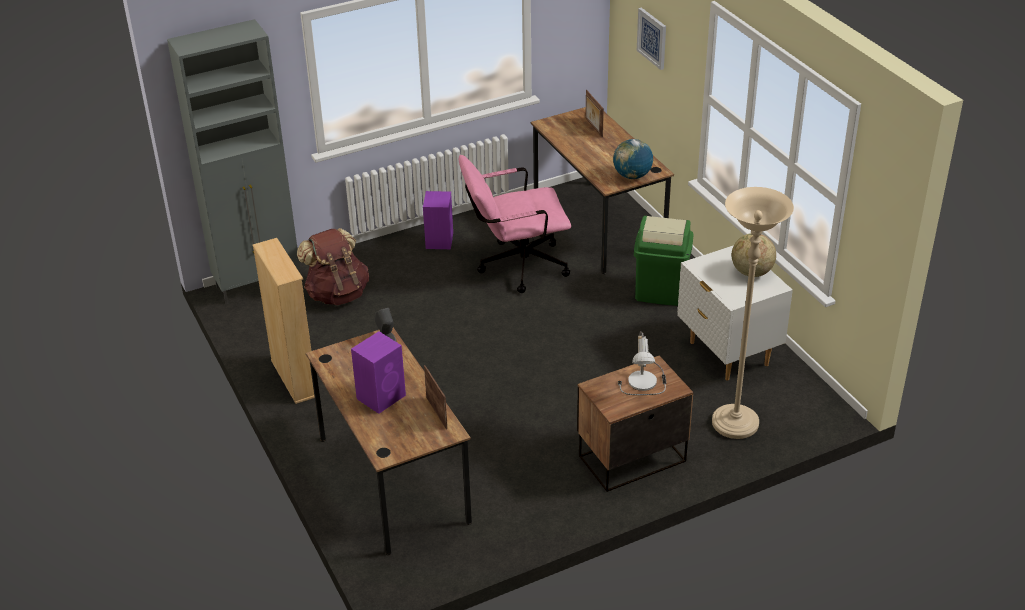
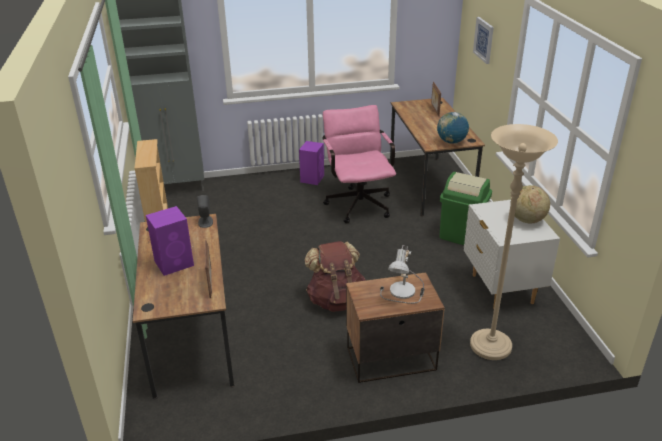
camera: 15 degrees right, 5 degrees down
(337, 294) = (225, 201): brown backpack -> brown backpack (336, 300)
(515, 266) = (358, 202): pink office chair -> pink office chair turned 75 degrees clockwise

